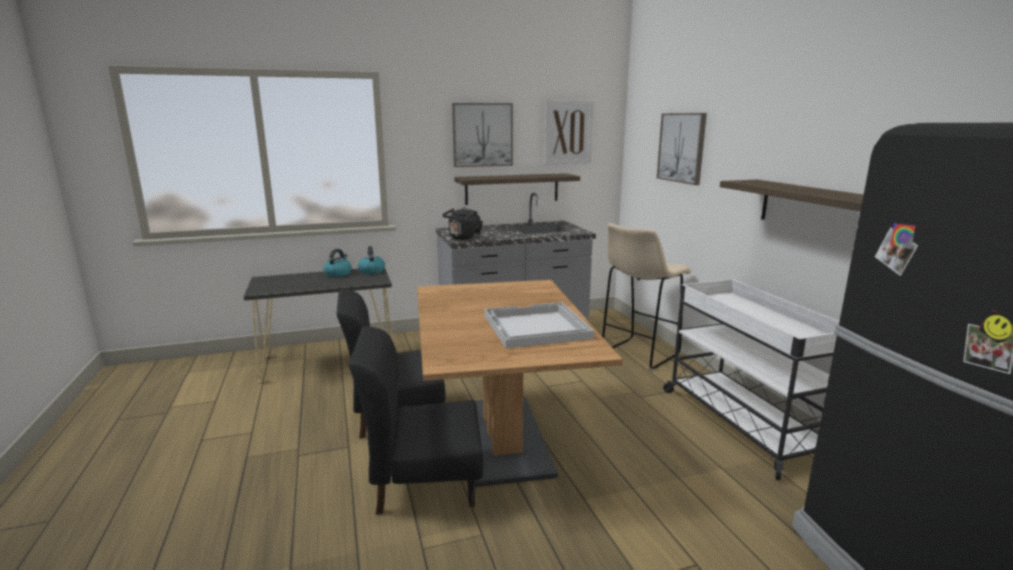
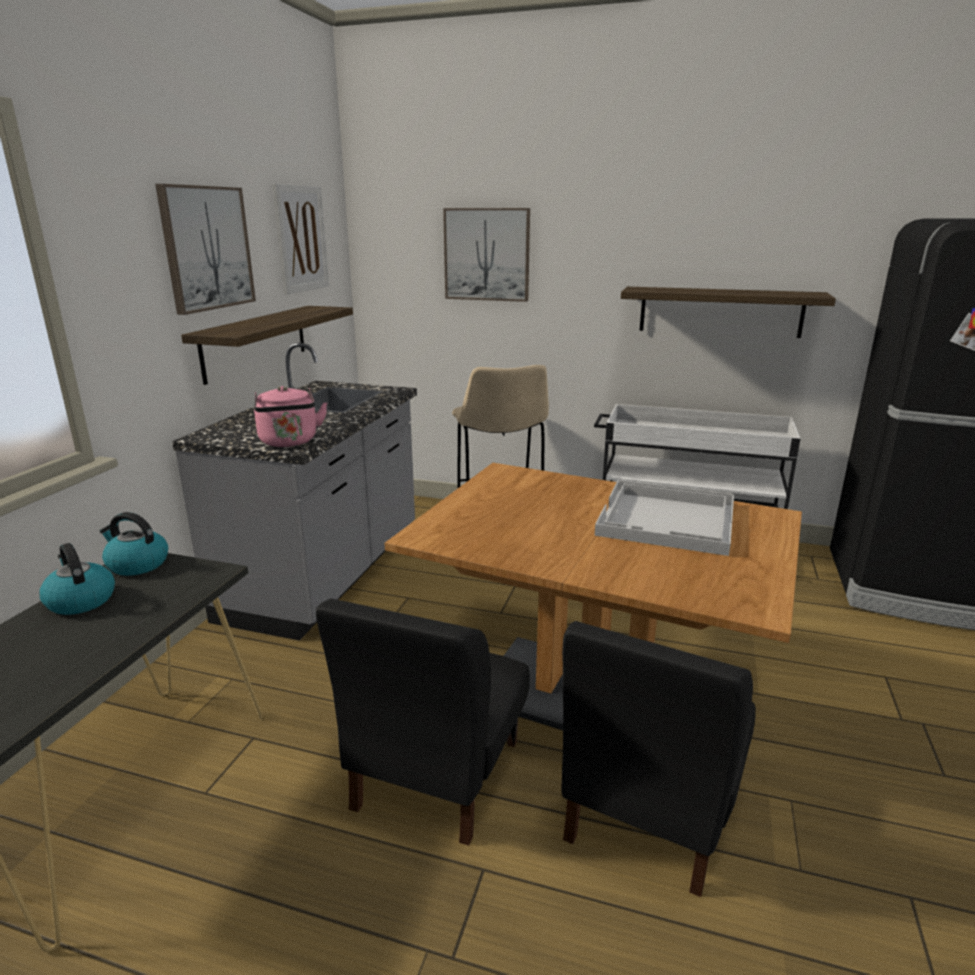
camera: 55 degrees left, 5 degrees up
(463, 238) = (289, 442): black kettle -> pink kettle

